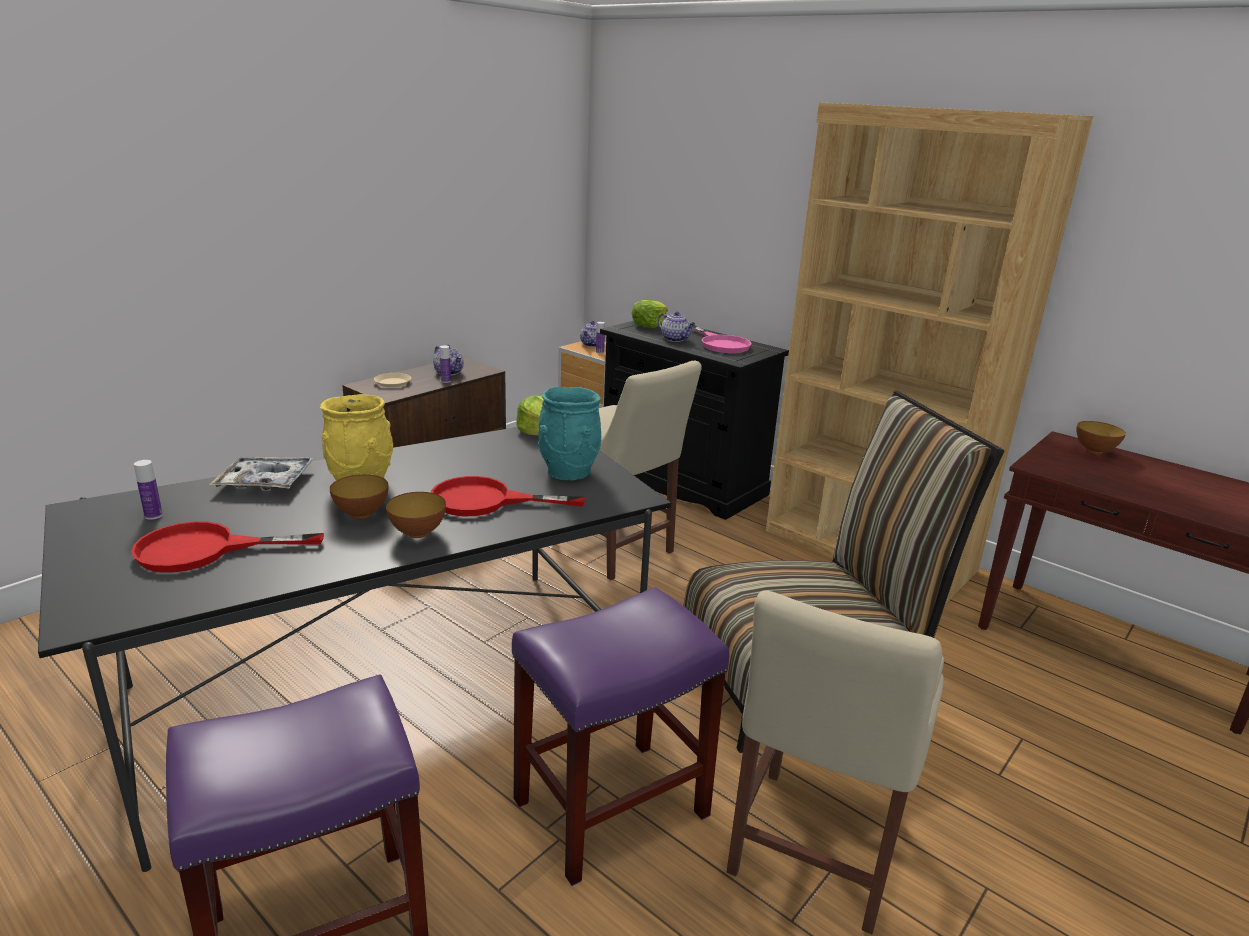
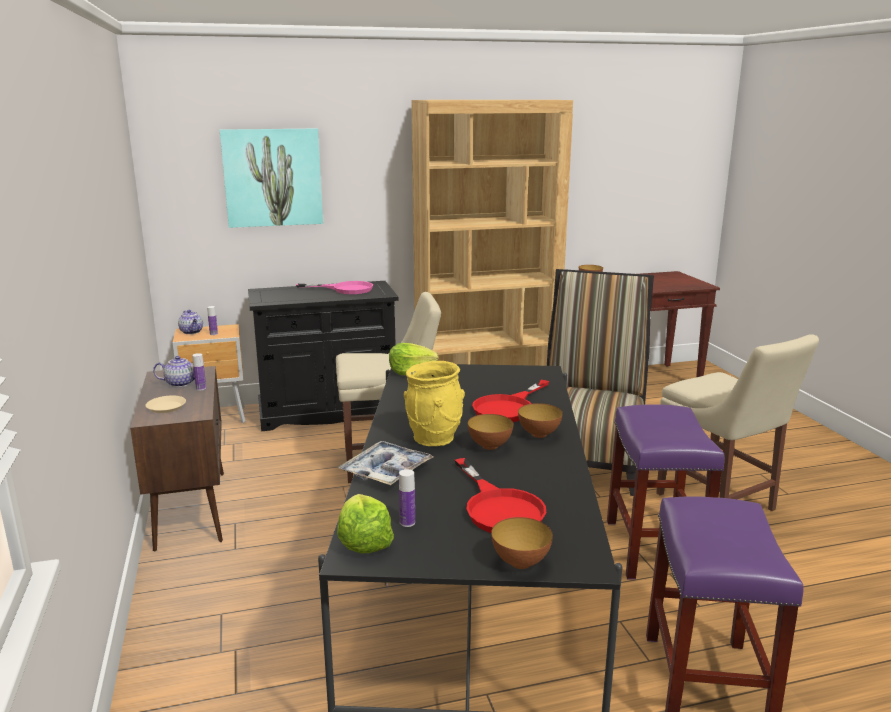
camera: 55 degrees left, 5 degrees down
(79, 586) = (520, 562): none -> bowl
(204, 550) = (499, 507): red frying pan -> red frying pan turned 45 degrees counterclockwise
(569, 472) = (488, 378): turquoise vase -> none
(649, 325) = (269, 294): lettuce -> lettuce (364, 541)
(675, 339) = (315, 295): teapot -> none
(696, 192) = (272, 177): none -> picture

